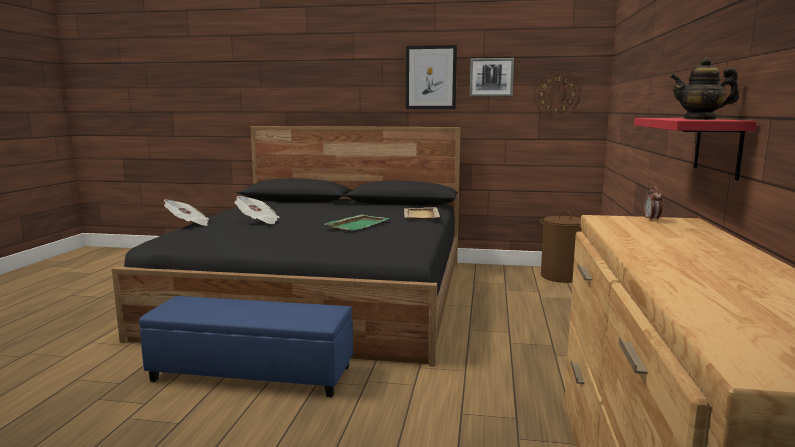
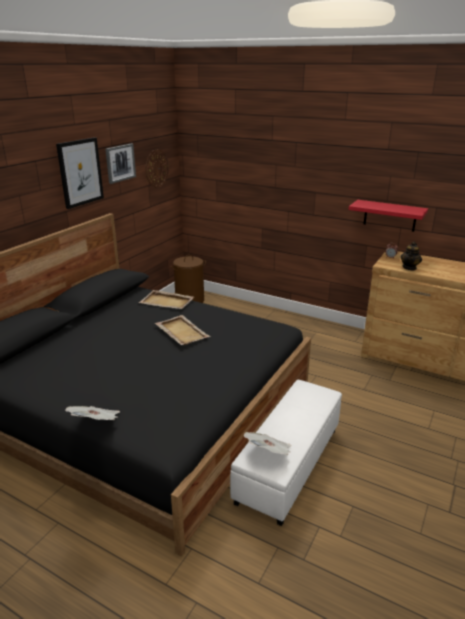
camera: 70 degrees left, 15 degrees up
(252, 373) = (288, 464): blue ottoman -> white ottoman
(258, 221) = (137, 376): newspaper -> newspaper (269, 453)
(358, 224) = (181, 331): green tray -> beige tray
(700, 119) = (407, 209): teapot -> teapot (409, 267)

